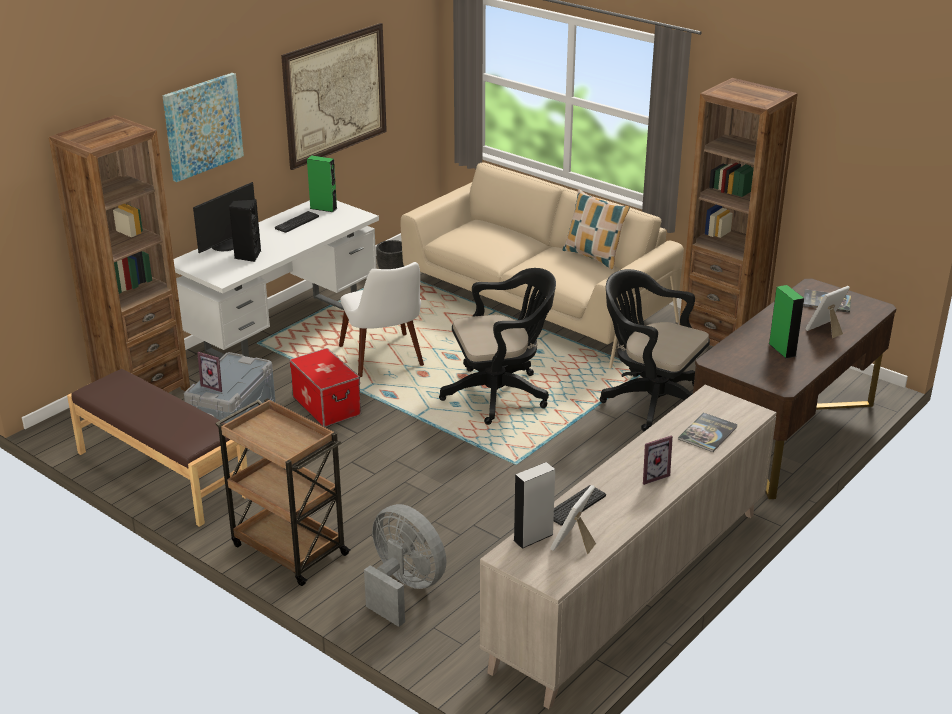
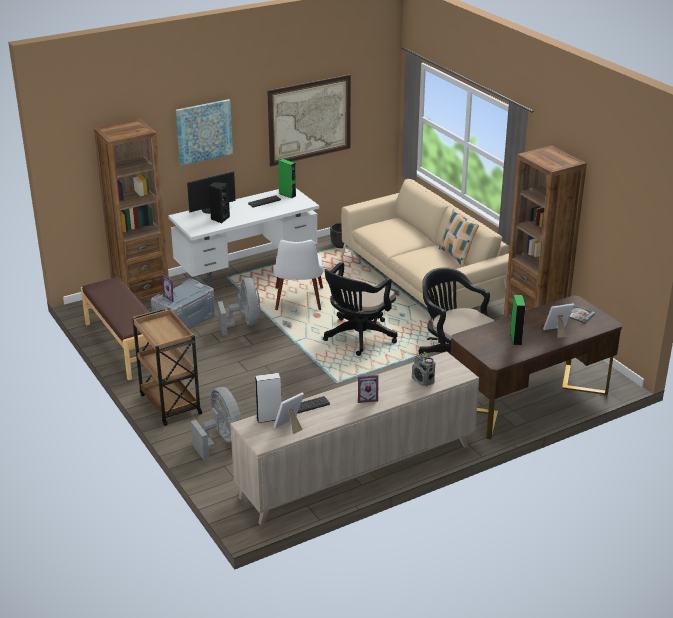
camera: 20 degrees right, 0 degrees up
(326, 405) = (244, 324): storage box -> grey fan
(501, 394) = (358, 338): black office chair -> black office chair turned 120 degrees clockwise
(707, 433) = (423, 381): book -> radio

